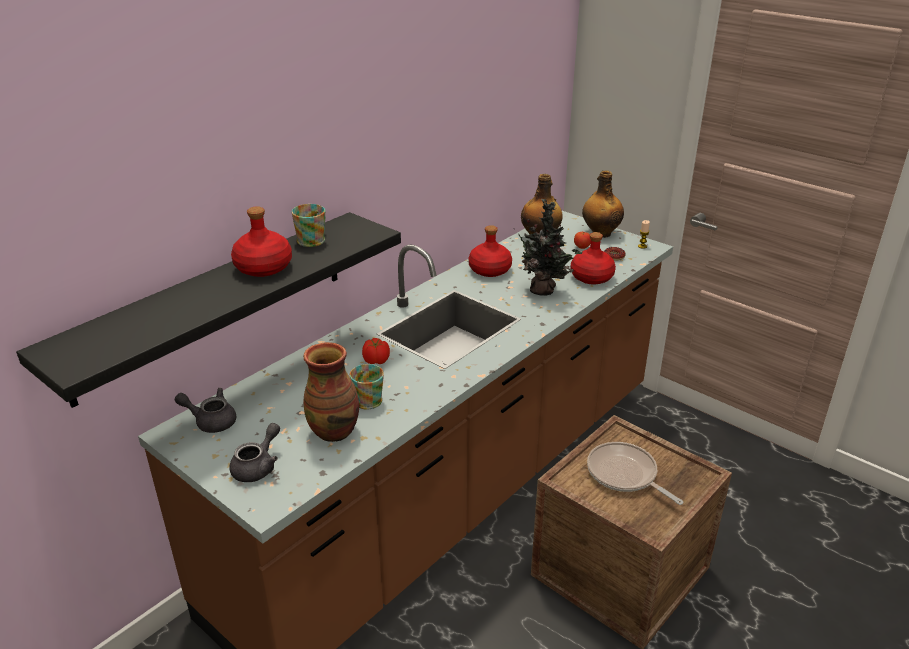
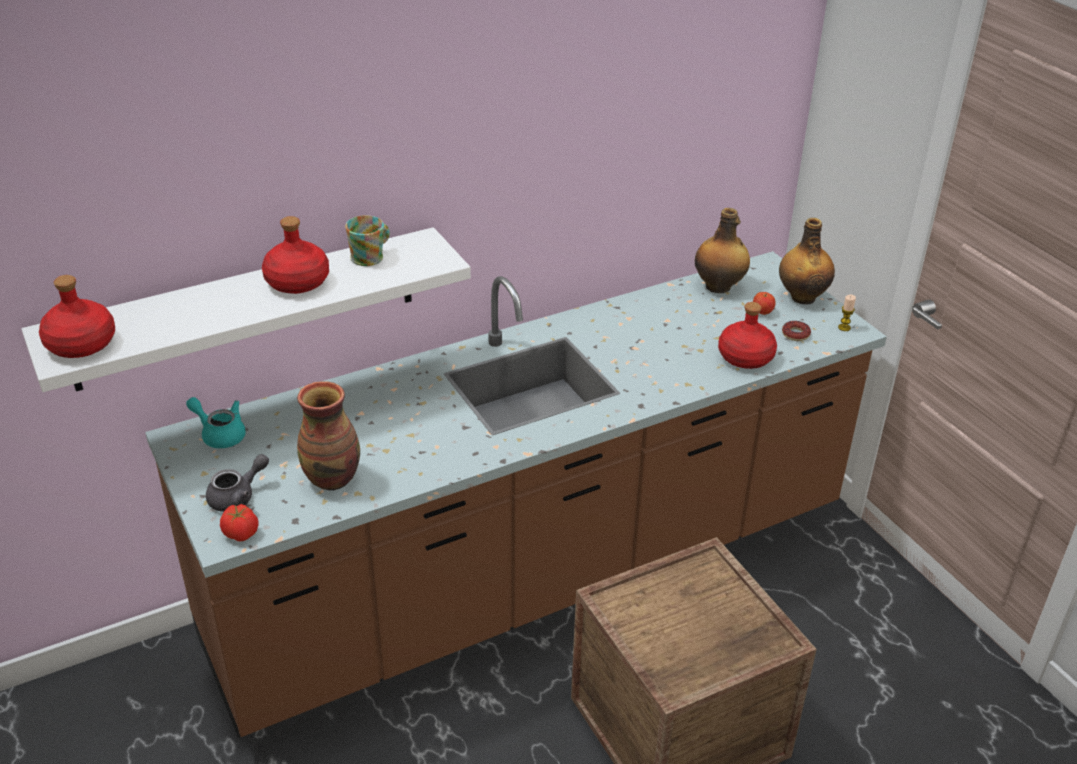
camera: 20 degrees right, 5 degrees up
(211, 421) = (220, 434): grey teapot -> turquoise teapot
(213, 303) = (247, 308): black shelf -> white shelf
(367, 398) = (387, 449): mug -> none
(376, 361) = (424, 407): tomato -> tomato (241, 534)
(490, 270) = (625, 320): red bottle -> red bottle (81, 344)
(544, 291) = (673, 362): potted plant -> none
(624, 475) = (683, 614): frying pan -> none

